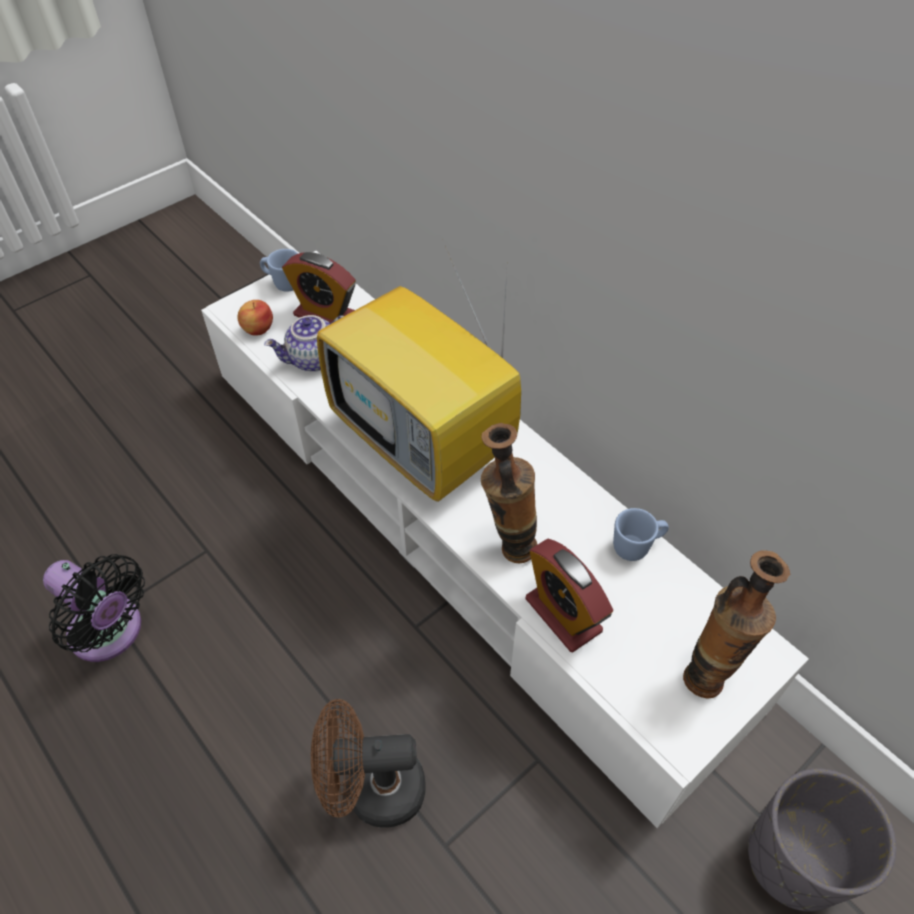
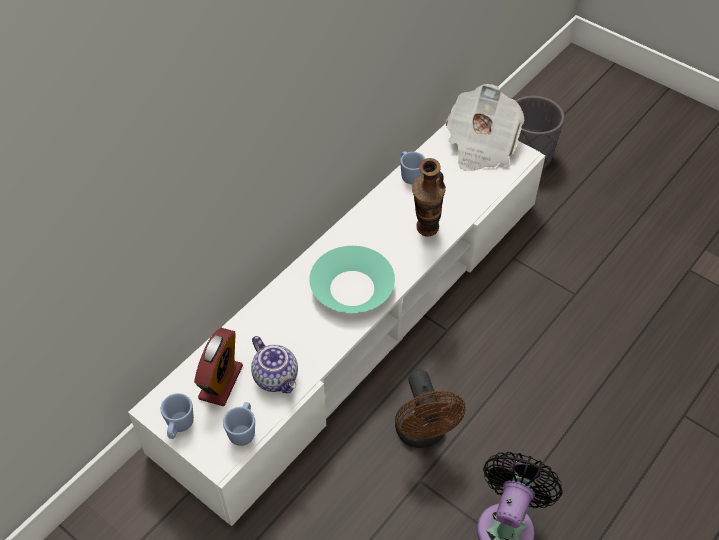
camera: 100 degrees left, 0 degrees up
(258, 328) = (243, 430): apple -> blue mug
(372, 789) = (559, 333): brown fan -> brown fan (423, 434)
(426, 444) = (352, 287): television -> turquoise bowl
(563, 615) = (466, 204): alarm clock -> none
(709, 672) = (480, 145): vase -> newspaper

